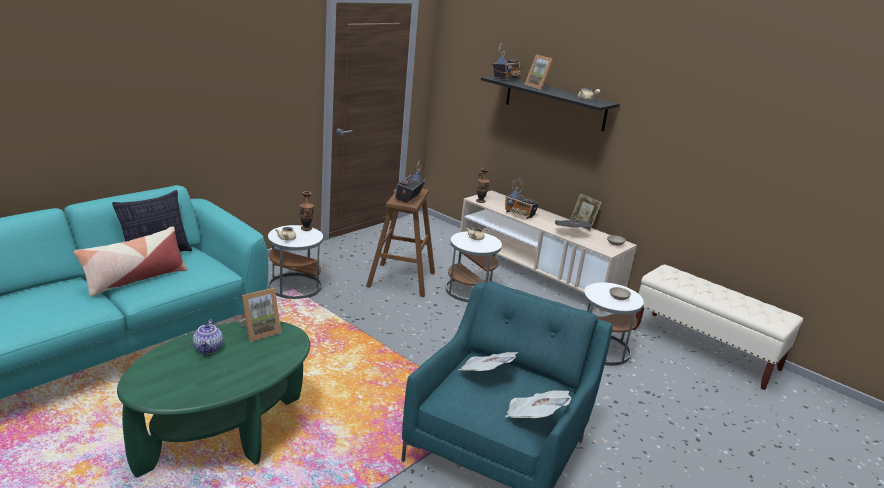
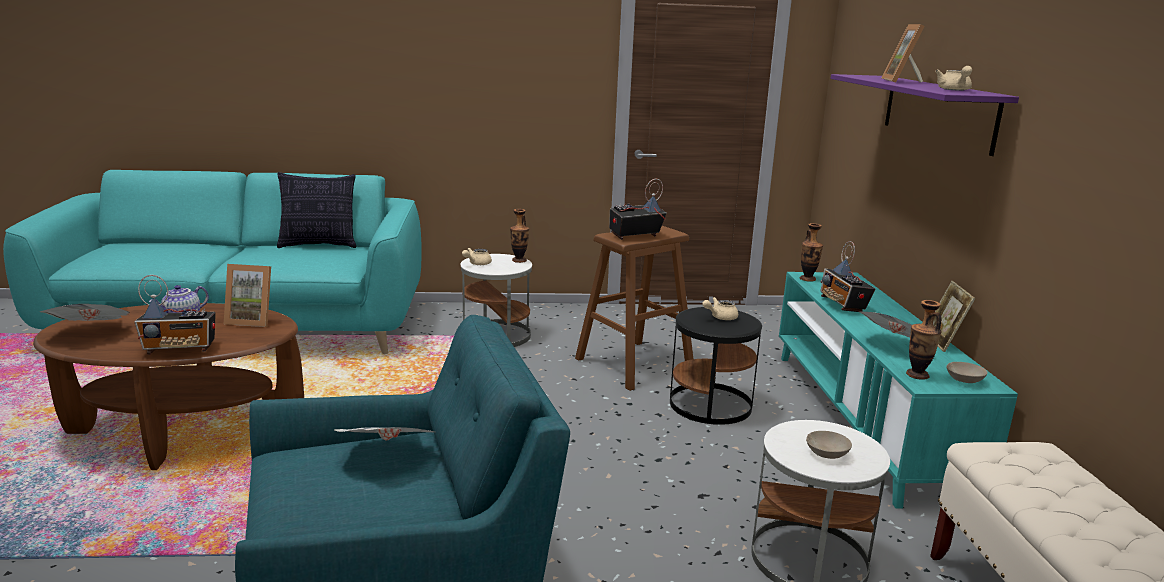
camera: 45 degrees right, 5 degrees down
(135, 279) = (260, 255): pillow -> none
(223, 435) = (184, 433): green coffee table -> brown coffee table
(470, 290) = (710, 404): white side table -> black side table
(505, 79) = (870, 76): radio -> radio (181, 349)
(534, 417) = (328, 531): newspaper -> newspaper (93, 332)
(536, 274) = (864, 420): beige tv stand -> turquoise tv stand
(555, 103) = (937, 111): black shelf -> purple shelf
(600, 247) = (917, 375): none -> vase

